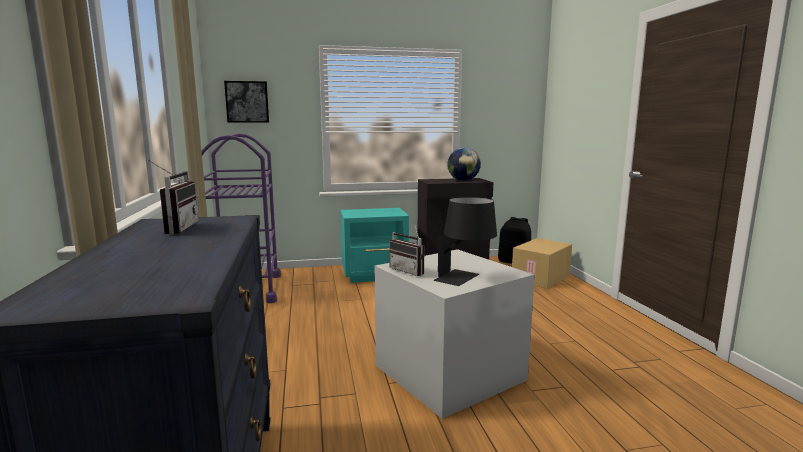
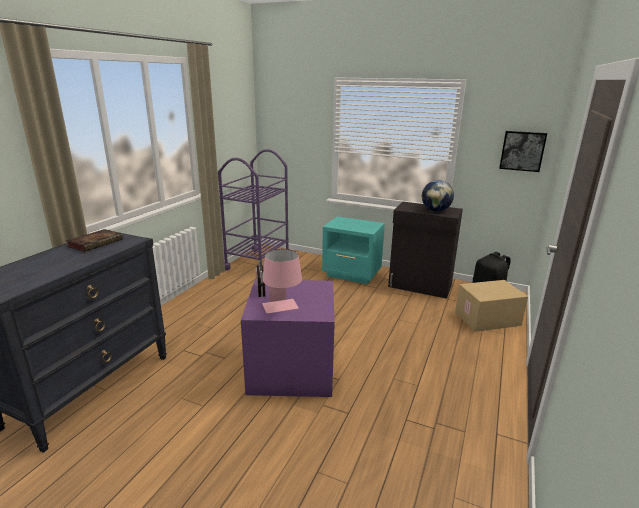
camera: 35 degrees right, 10 degrees up
(175, 229) = (96, 243): radio -> book
(247, 102) = (282, 123): picture -> picture (522, 151)
(447, 372) = (290, 368): grey storage box -> purple storage box
(465, 279) = (282, 309): black table lamp -> pink table lamp

